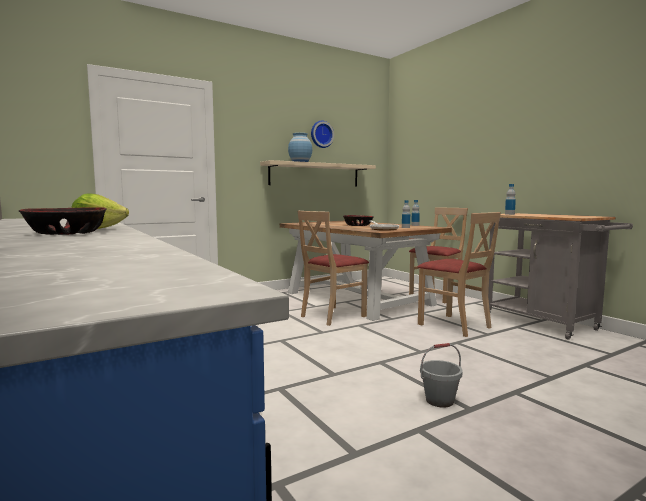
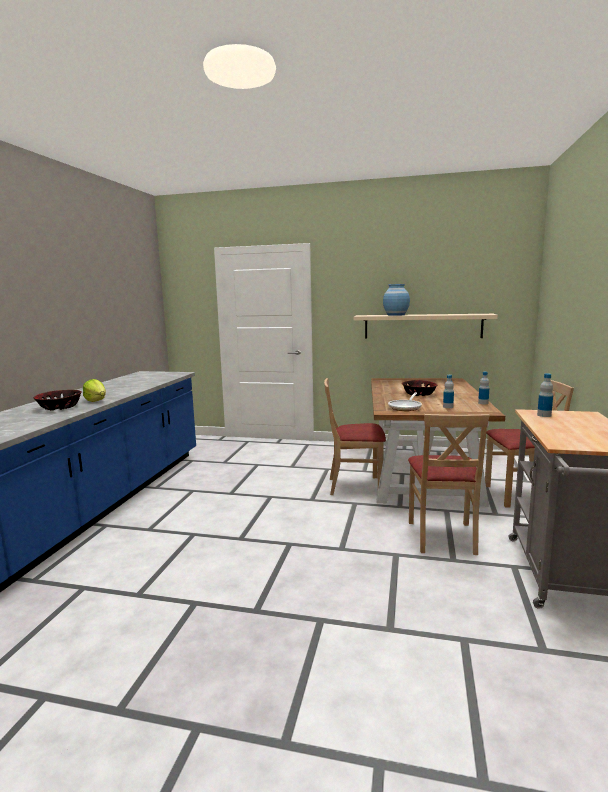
camera: 45 degrees right, 5 degrees up
(321, 134) = (432, 280): wall clock -> none
(439, 401) = (252, 593): grey bucket -> none

